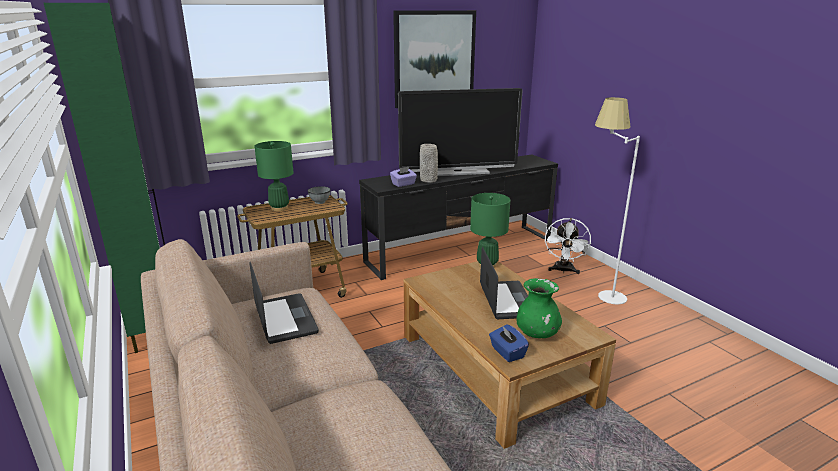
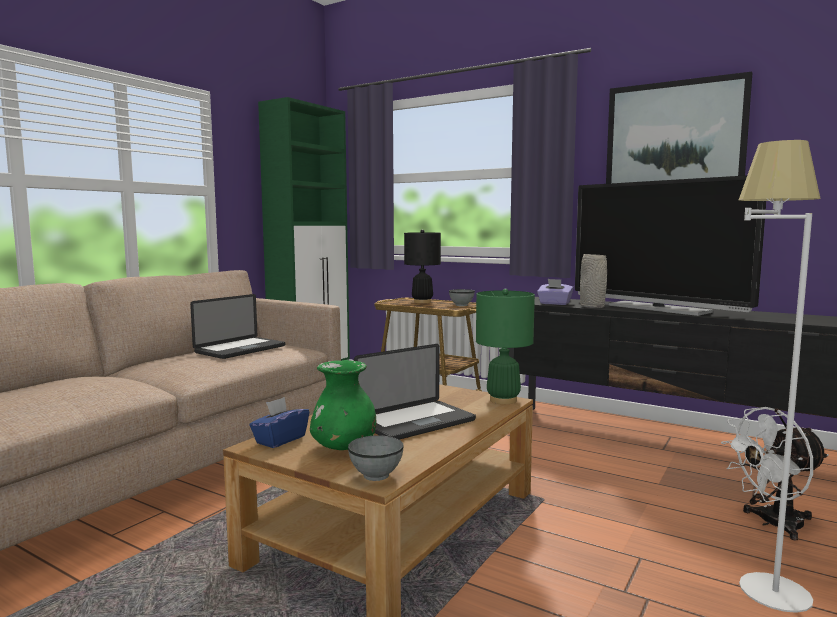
camera: 60 degrees right, 15 degrees down
(279, 208) = (422, 302): green table lamp -> black table lamp
(587, 334) = (376, 475): none -> grey bowl

